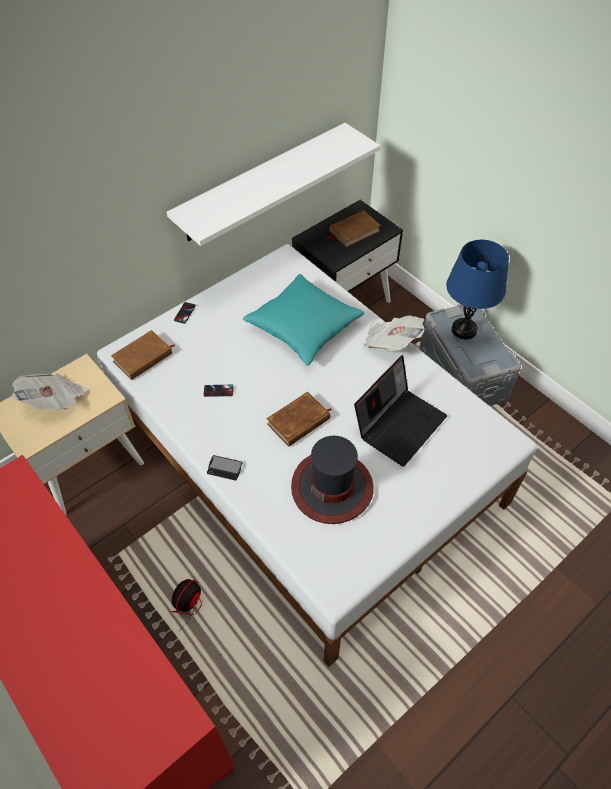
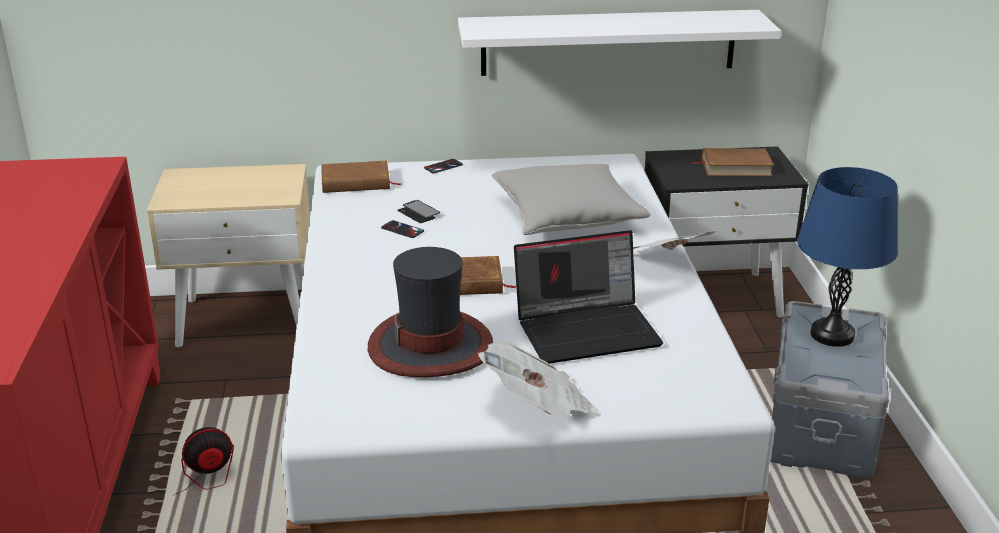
camera: 35 degrees right, 25 degrees down
(55, 401) = (232, 183): newspaper -> newspaper (539, 406)
(224, 468) = (329, 285): phone -> phone (418, 213)
(303, 327) = (567, 217): turquoise pillow -> grey pillow

